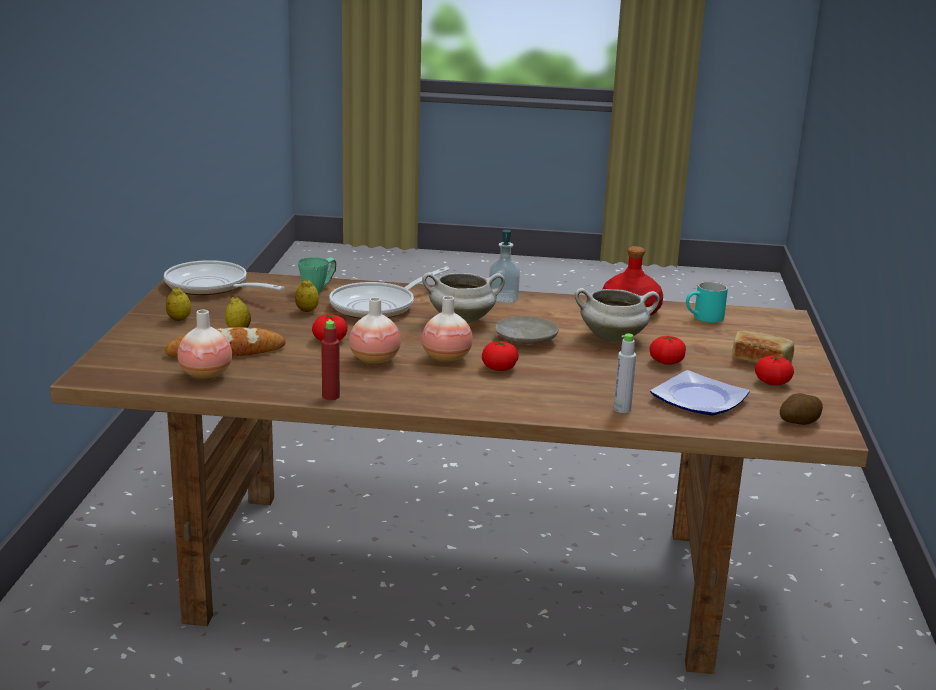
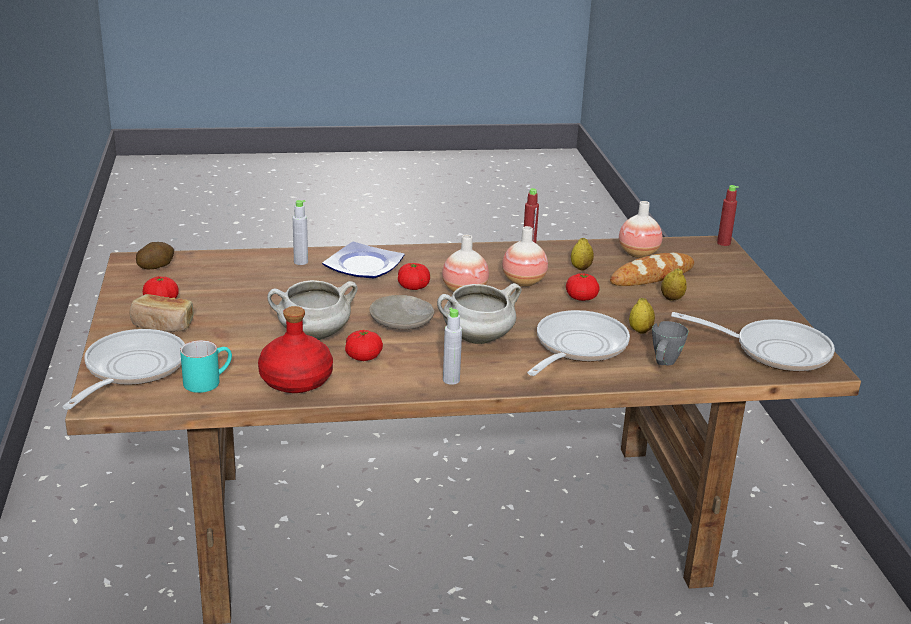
camera: 165 degrees right, 5 degrees up
(80, 376) = (723, 243): none -> red bottle
(179, 319) = (738, 304): lemon -> lemon (581, 268)
(319, 289) = (663, 365): green mug -> grey mug
(503, 299) = (451, 380): soap dispenser -> grey bottle
(666, 362) = (259, 312): tomato -> tomato (363, 357)
(701, 400) = (233, 277): plate -> plate (362, 266)
(772, 331) = (131, 370): none -> frying pan

